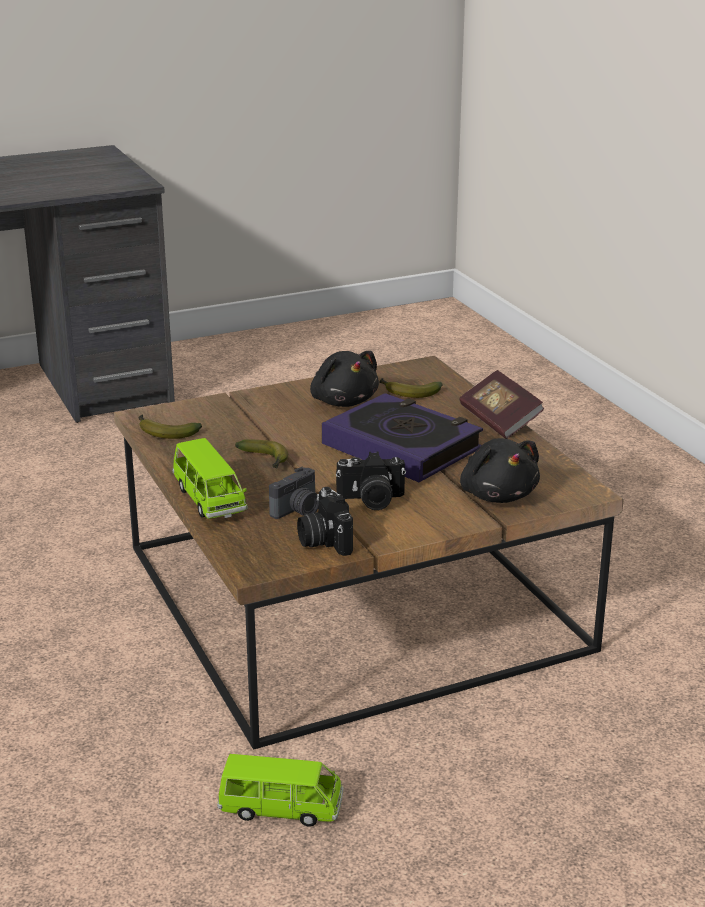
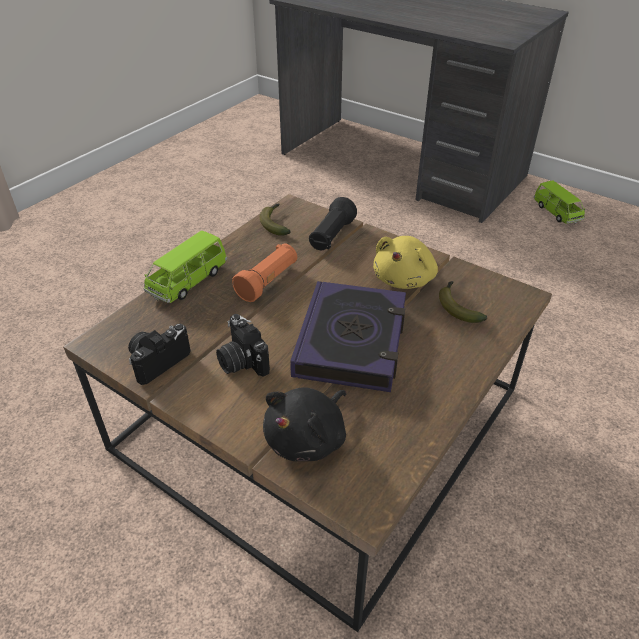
camera: 60 degrees right, 15 degrees up
(230, 412) = (331, 236): none -> black flashlight
(266, 461) = (268, 282): banana -> orange flashlight
(281, 808) = (46, 495): green toy car -> green toy car (556, 212)
(298, 511) = (198, 329): camera -> none
(343, 401) = (405, 279): black plush toy -> yellow plush toy
(500, 420) = (463, 384): book -> none

